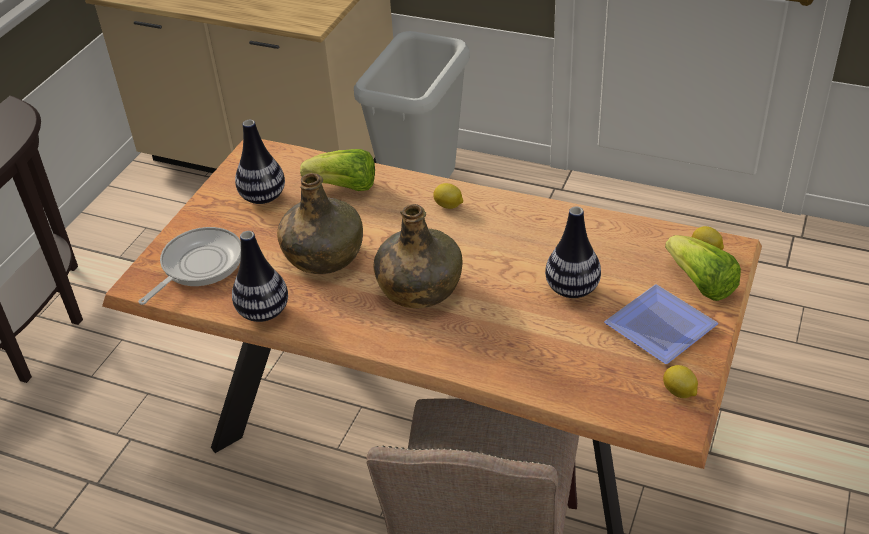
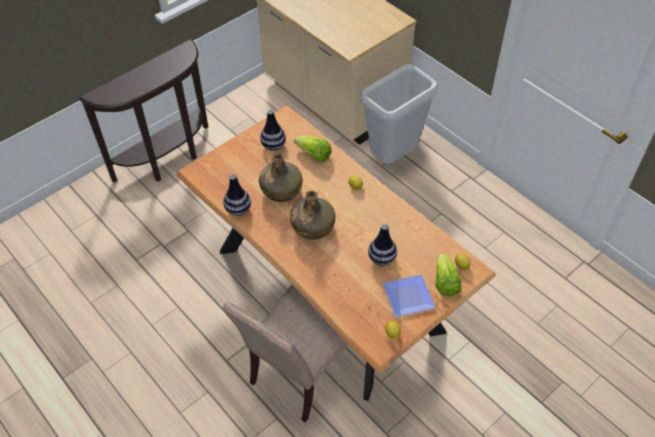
camera: 25 degrees right, 10 degrees up
(198, 265) = (224, 172): frying pan -> none

